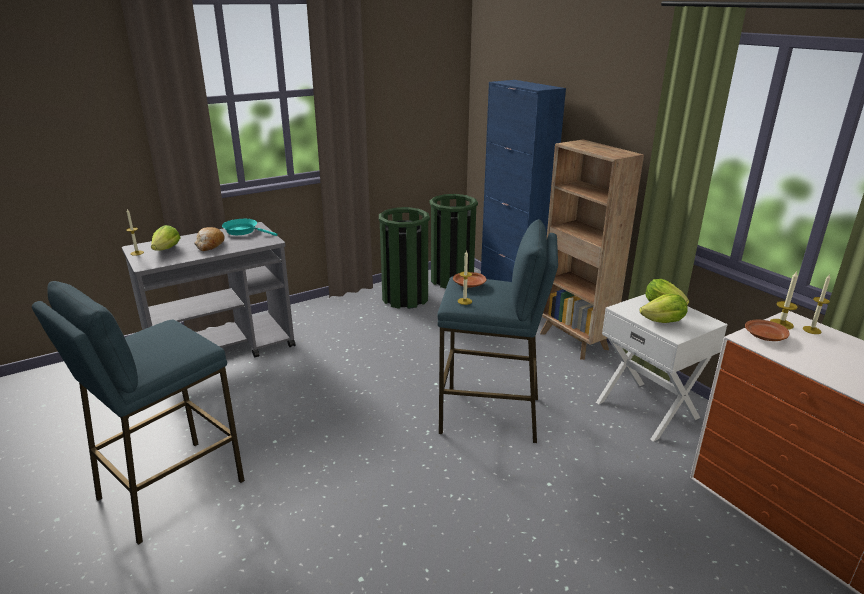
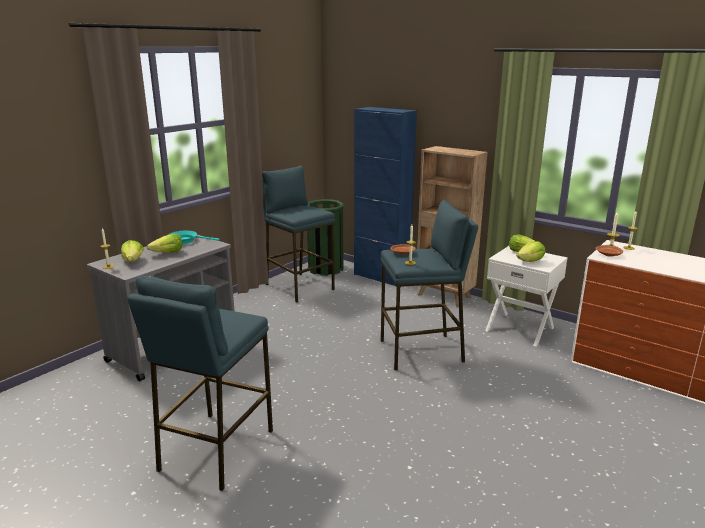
camera: 20 degrees left, 5 degrees down
(210, 244) = (168, 253): bread -> lettuce
(405, 298) = (299, 287): green trash can -> blue stool

